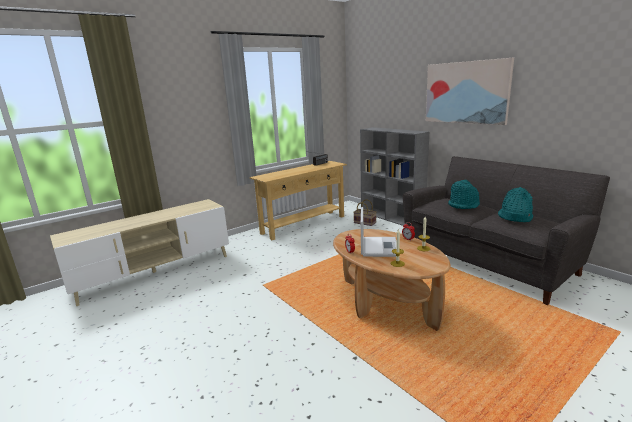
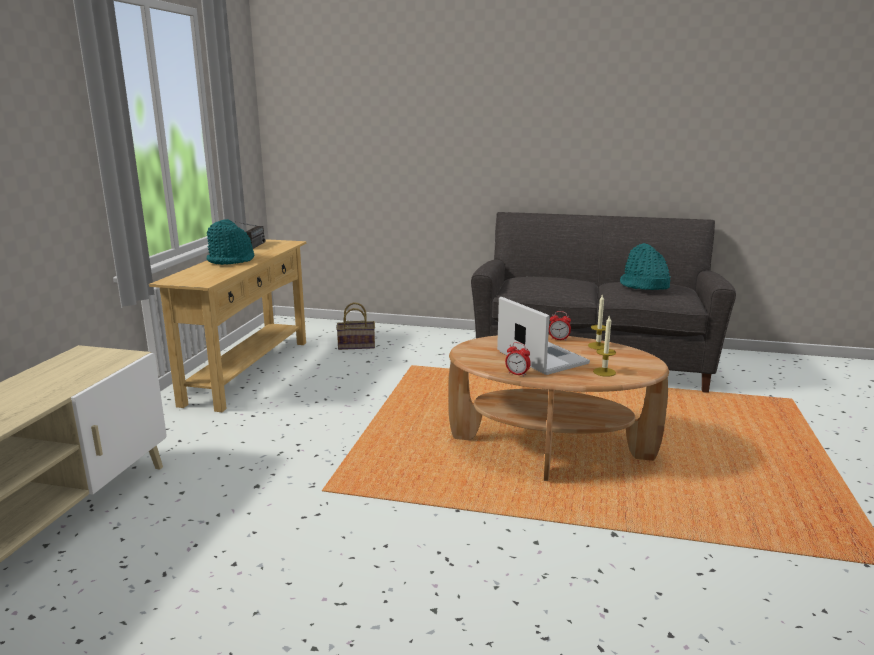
camera: 40 degrees left, 0 degrees up
(392, 218) = (389, 330): grey bookcase -> none
(464, 205) = (563, 281): turquoise hat -> turquoise hat (231, 260)
(466, 92) = (511, 112): picture -> none

